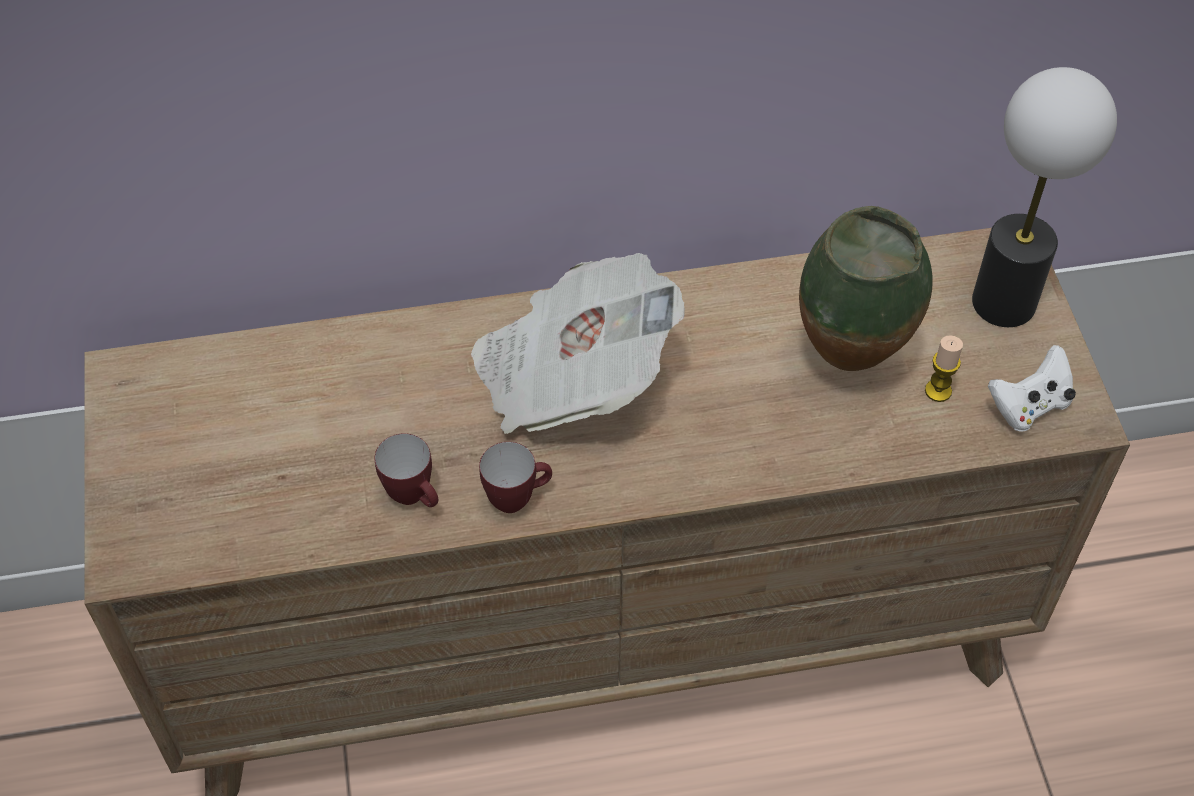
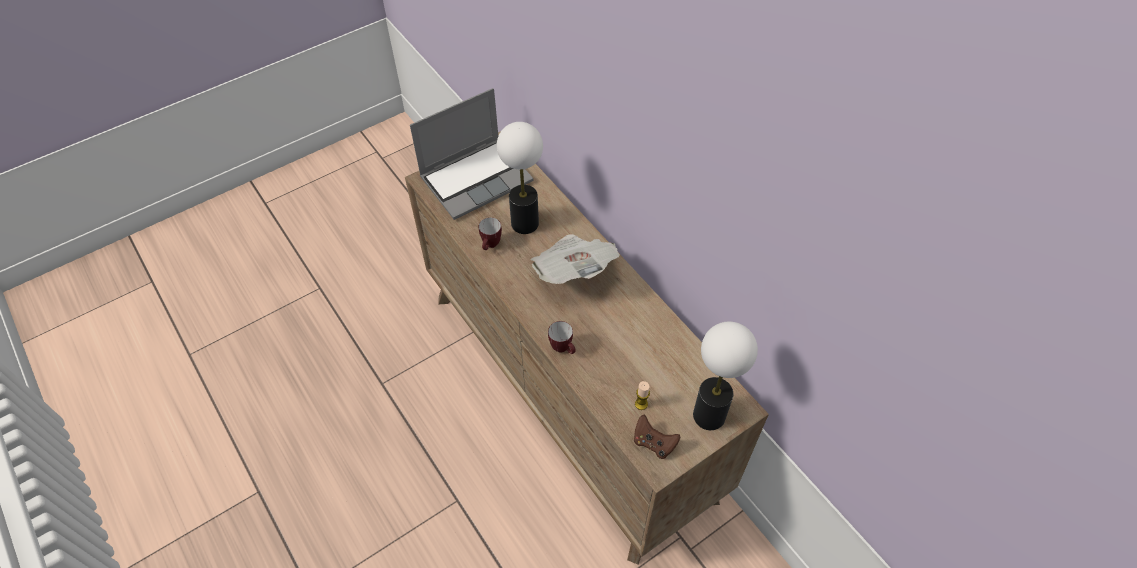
camera: 65 degrees right, 0 degrees up
(198, 455) = (477, 178): none -> laptop
(390, 413) = (524, 223): none -> table lamp
(517, 498) = (506, 277): mug -> mug (563, 349)
(851, 363) = (637, 366): vase -> none
(1029, 406) = (653, 443): white game controller -> brown game controller

